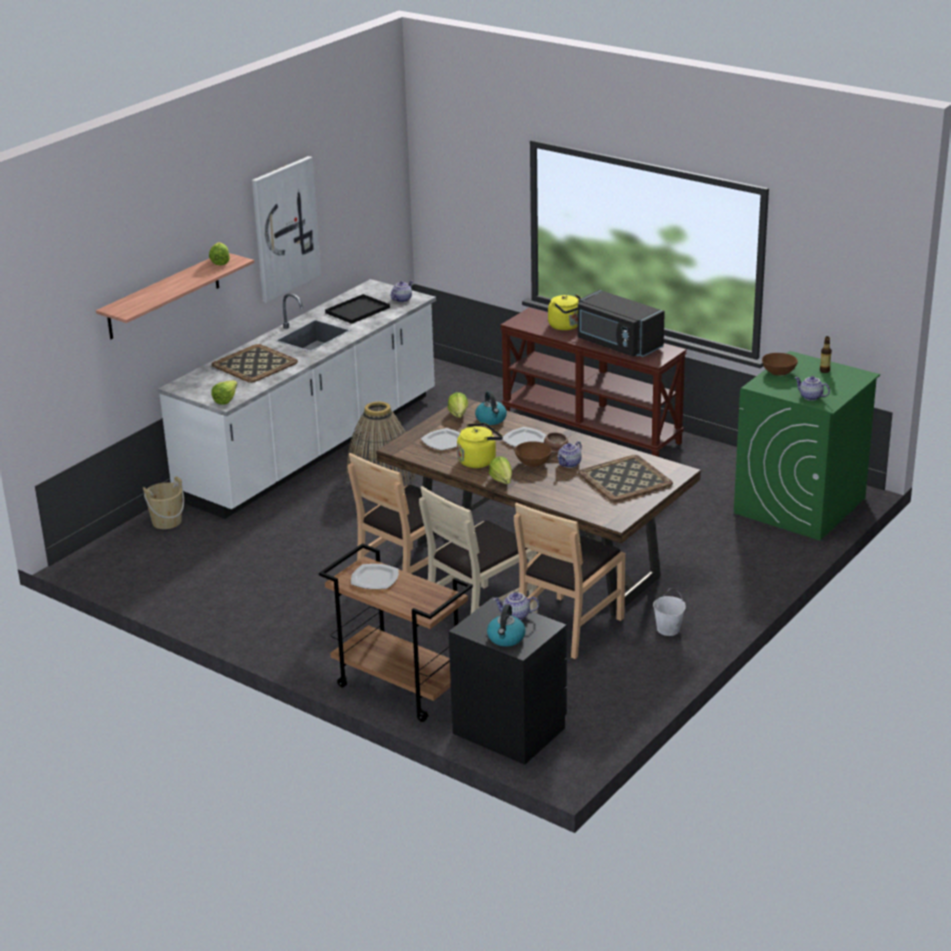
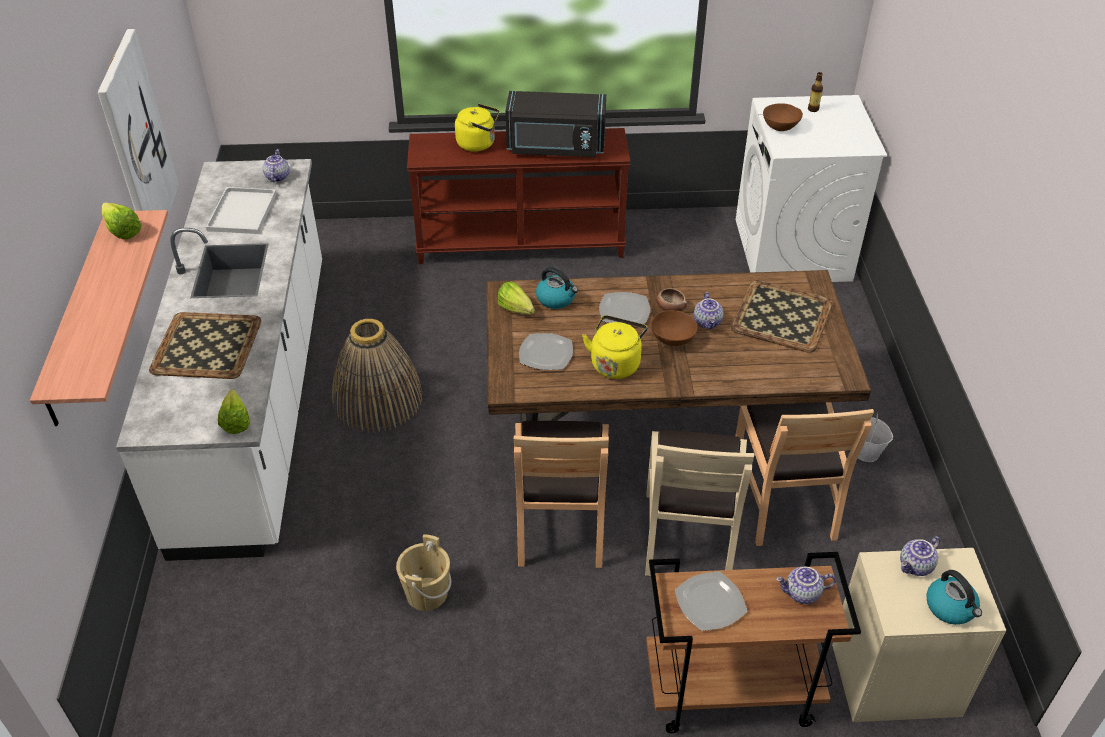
camera: 40 degrees left, 15 degrees up
(167, 521) = (193, 601): beige bucket -> beige bucket (427, 593)
(358, 310) = (242, 211): black tray -> white tray
(502, 483) = (677, 382): lettuce -> none
(510, 730) = (894, 677): black nightstand -> beige nightstand
(799, 506) = (792, 250): green washing machine -> white washing machine
(810, 397) = (844, 144): teapot -> teapot (802, 594)

